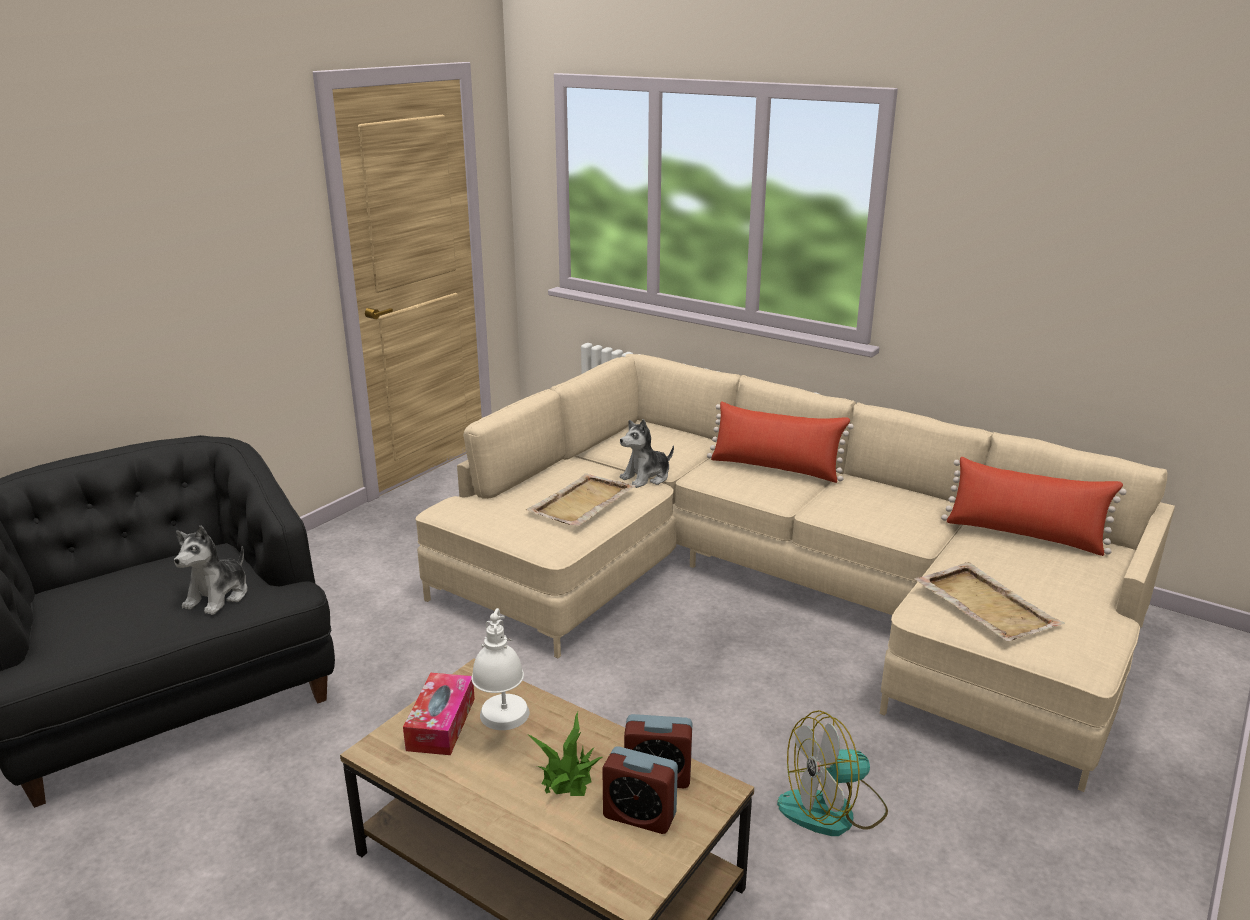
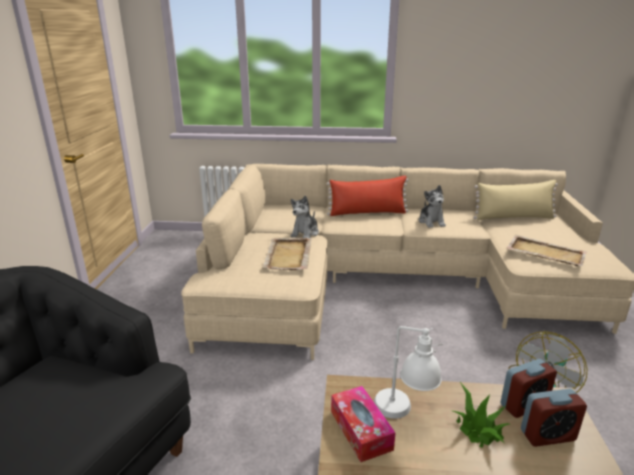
camera: 30 degrees left, 0 degrees up
(218, 596) = (97, 400): plush toy -> plush toy (431, 222)
(1024, 535) = (513, 217): red pillow -> beige pillow

